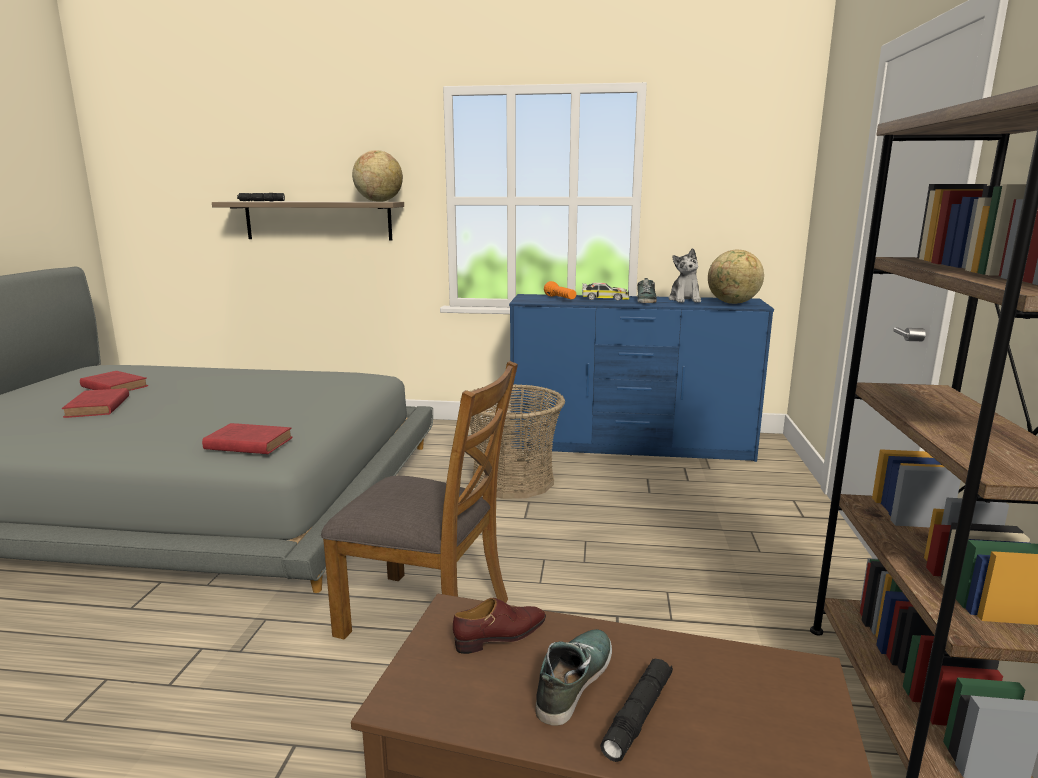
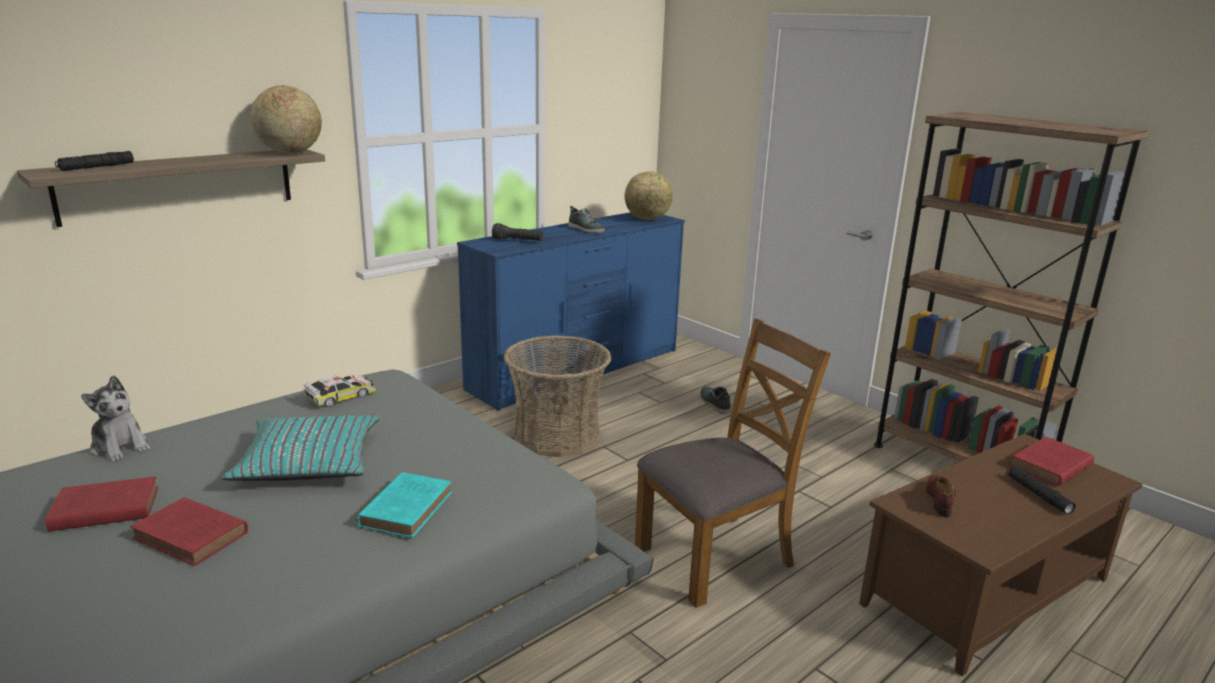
camera: 50 degrees left, 5 degrees up
(178, 433) = (407, 508): none -> turquoise book
(215, 398) = (309, 462): none -> turquoise pillow
(247, 443) = (505, 483): red book -> red book (1049, 466)
(560, 299) = (518, 241): orange flashlight -> black flashlight
(573, 680) = (998, 498): shoe -> shoe (714, 403)
(605, 298) = (549, 233): toy car -> toy car (341, 396)
(685, 300) = (607, 222): plush toy -> plush toy (120, 446)

